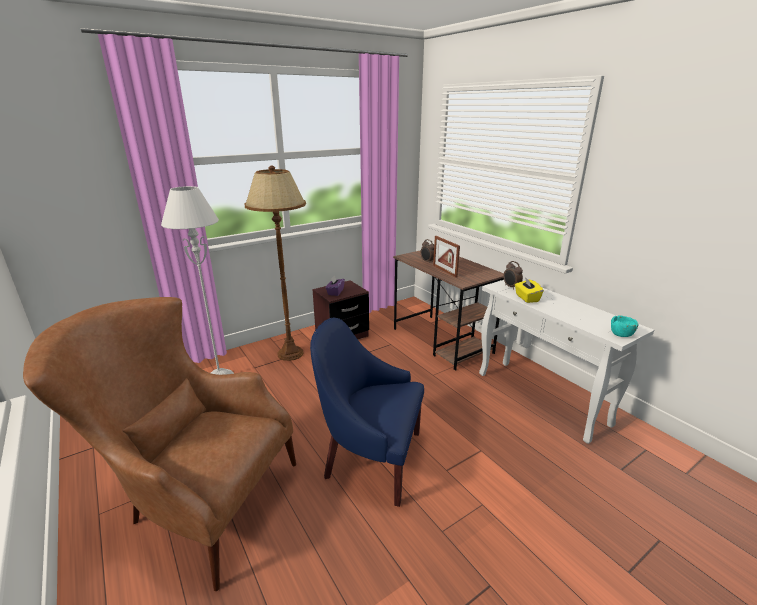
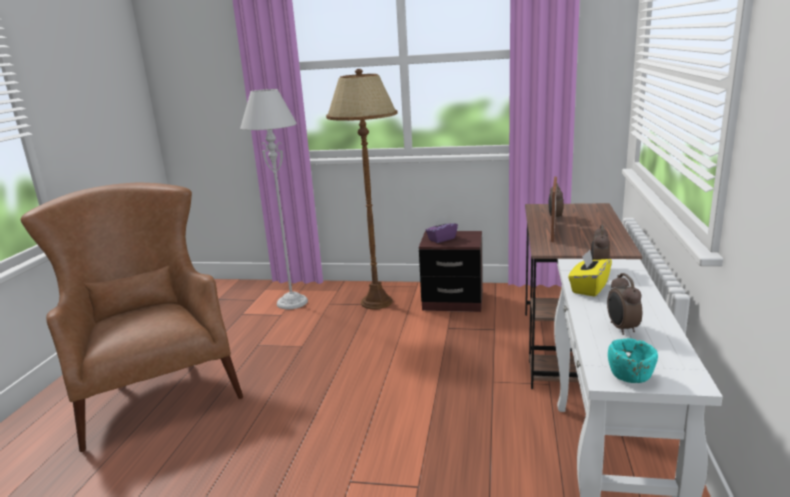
camera: 45 degrees right, 5 degrees down
(371, 458) = (302, 427): blue armchair -> none
(576, 314) = (621, 328): none -> alarm clock

